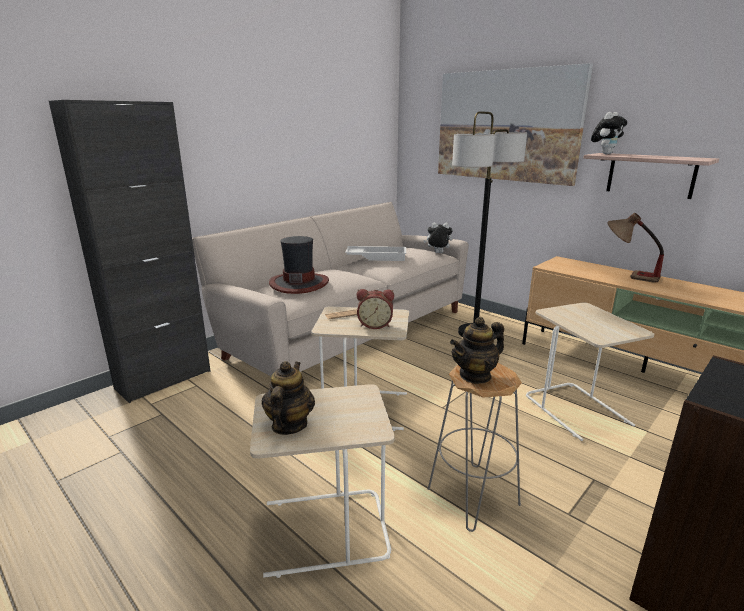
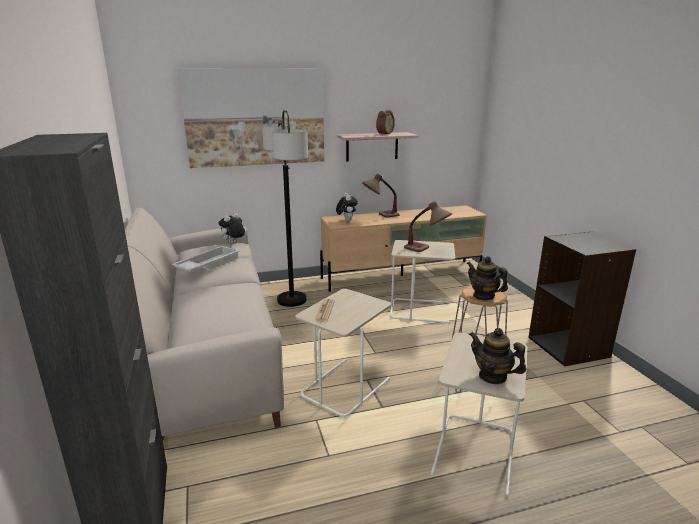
camera: 60 degrees left, 0 degrees up
(299, 283) = (222, 313): hat -> none
(375, 325) = (359, 306): alarm clock -> alarm clock (384, 133)
(475, 375) = (483, 296): teapot -> teapot turned 135 degrees clockwise
(589, 324) = (427, 250): none -> table lamp
(605, 153) = (348, 135): plush toy -> plush toy (346, 220)

